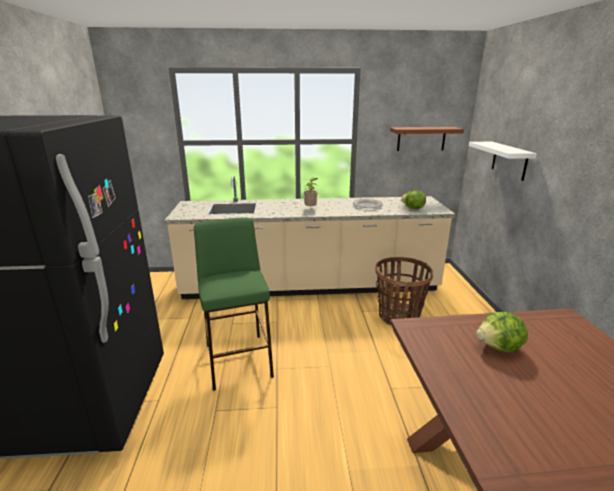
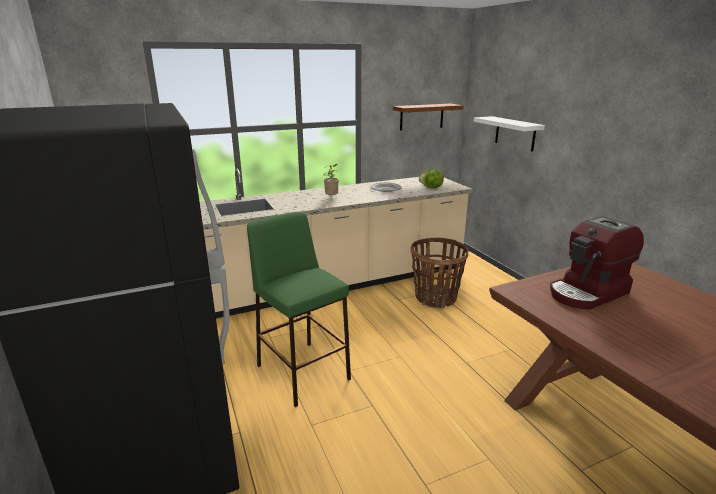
camera: 20 degrees left, 0 degrees up
(499, 347) = (588, 293): lettuce -> coffee machine

